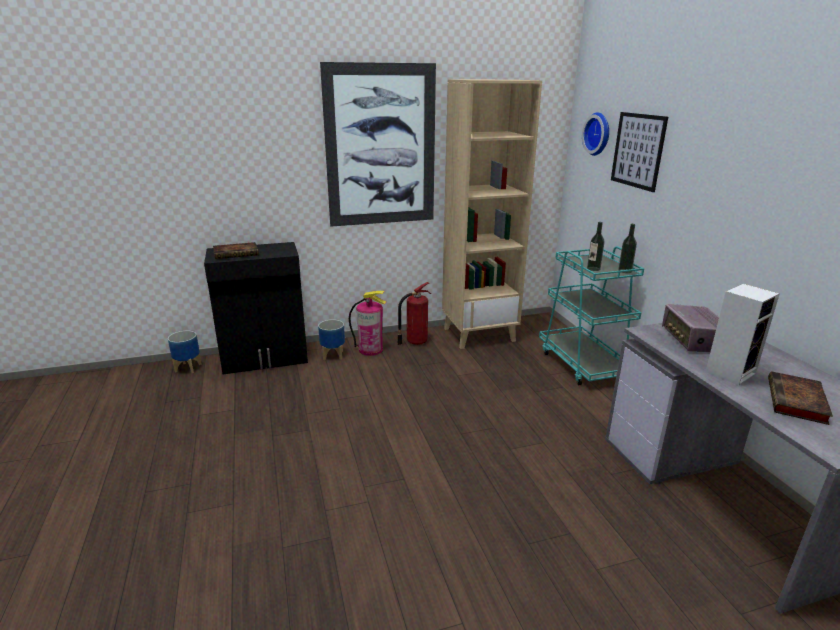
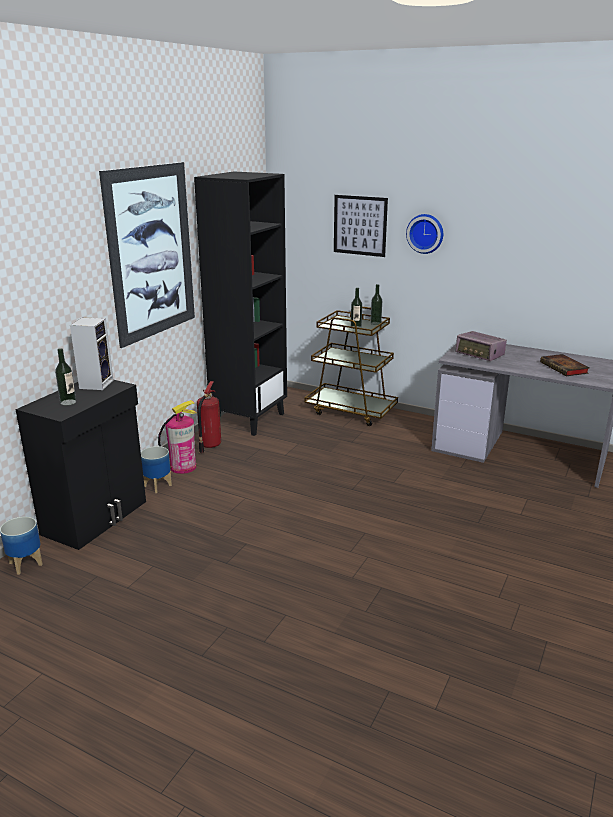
camera: 45 degrees left, 0 degrees up
(237, 253) = (68, 402): book -> bottle
(479, 334) = (249, 419): beige bookcase -> black bookcase
(583, 364) = (351, 411): turquoise cart -> brown cart
(598, 134) = (309, 214): wall clock -> wall clock (425, 233)
(730, 372) = (521, 365): speaker -> speaker (96, 384)

